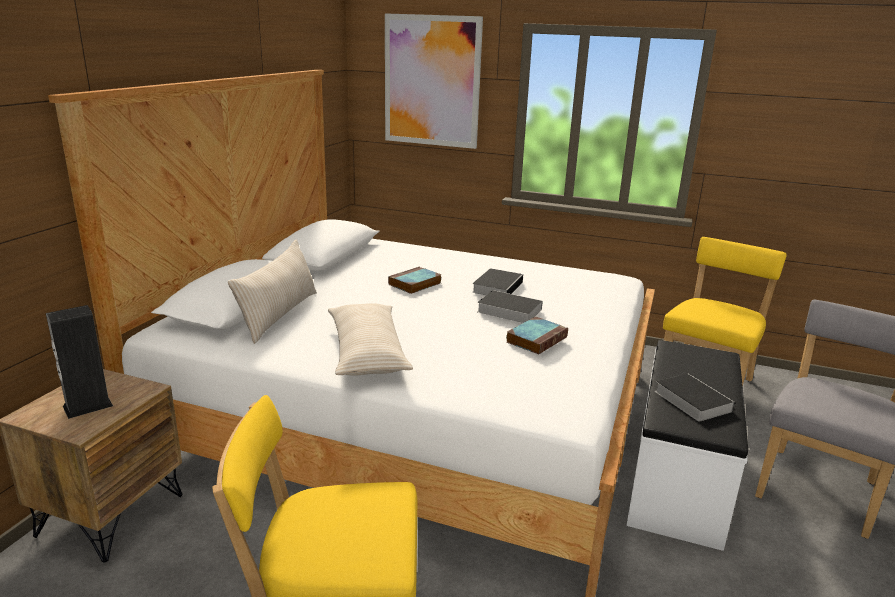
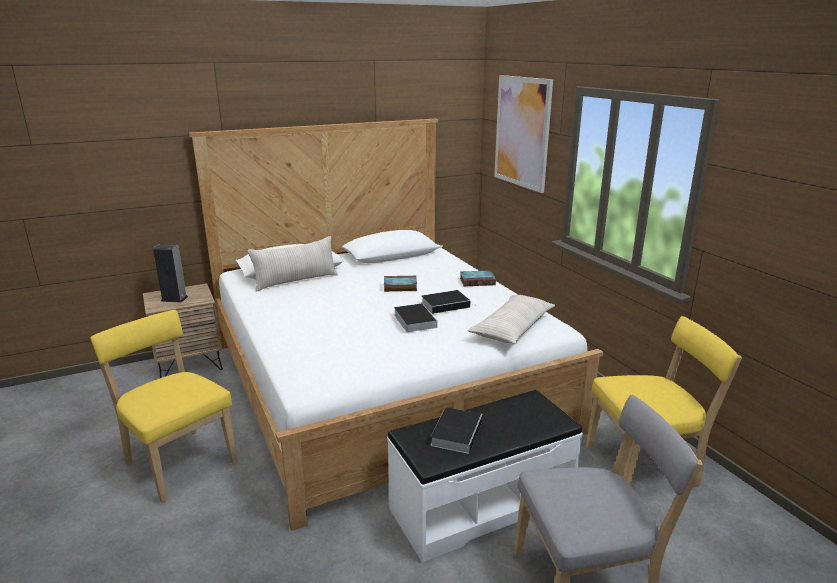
camera: 45 degrees right, 0 degrees up
(367, 352) = (291, 314): beige pillow -> beige pillow (512, 328)
(537, 339) = (384, 342): book -> book (478, 281)

